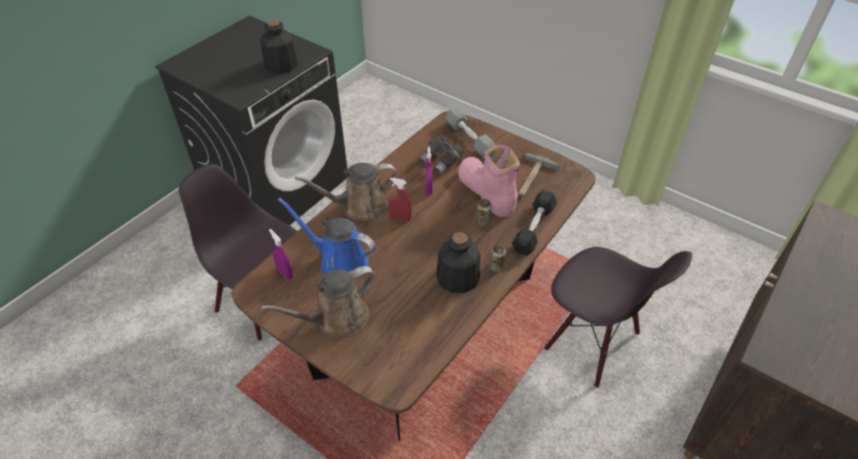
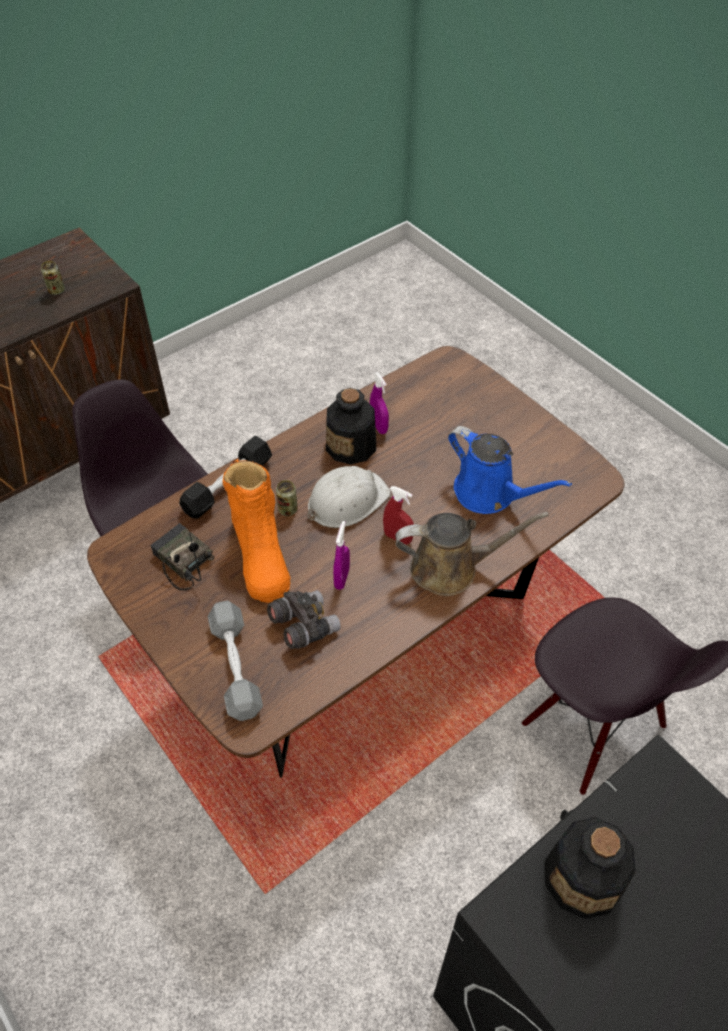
camera: 165 degrees left, 5 degrees up
(285, 273) = (559, 493): purple spray bottle -> purple spray bottle (378, 426)
(337, 318) = (499, 430): brown watering can -> none
(444, 235) = (346, 501): none -> white hard hat
(486, 191) = (260, 555): pink boot -> orange boot
(496, 267) = (300, 449): can -> can (56, 290)
(532, 179) = (181, 561): hammer -> radio

